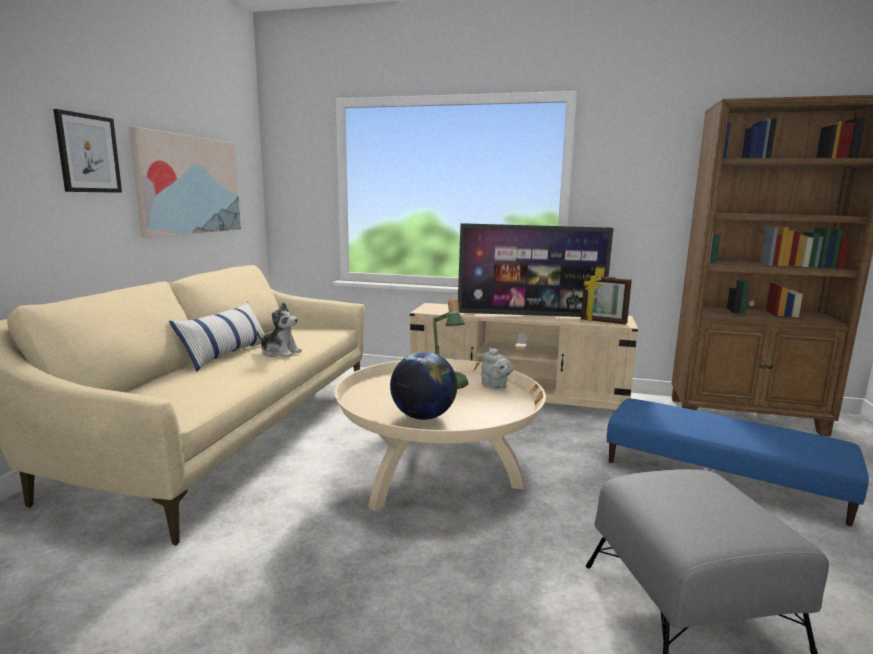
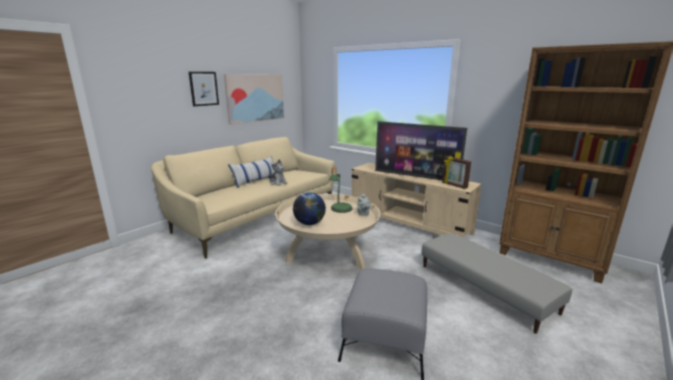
camera: 25 degrees right, 5 degrees up
(721, 475) = (485, 287): blue ottoman -> grey ottoman

